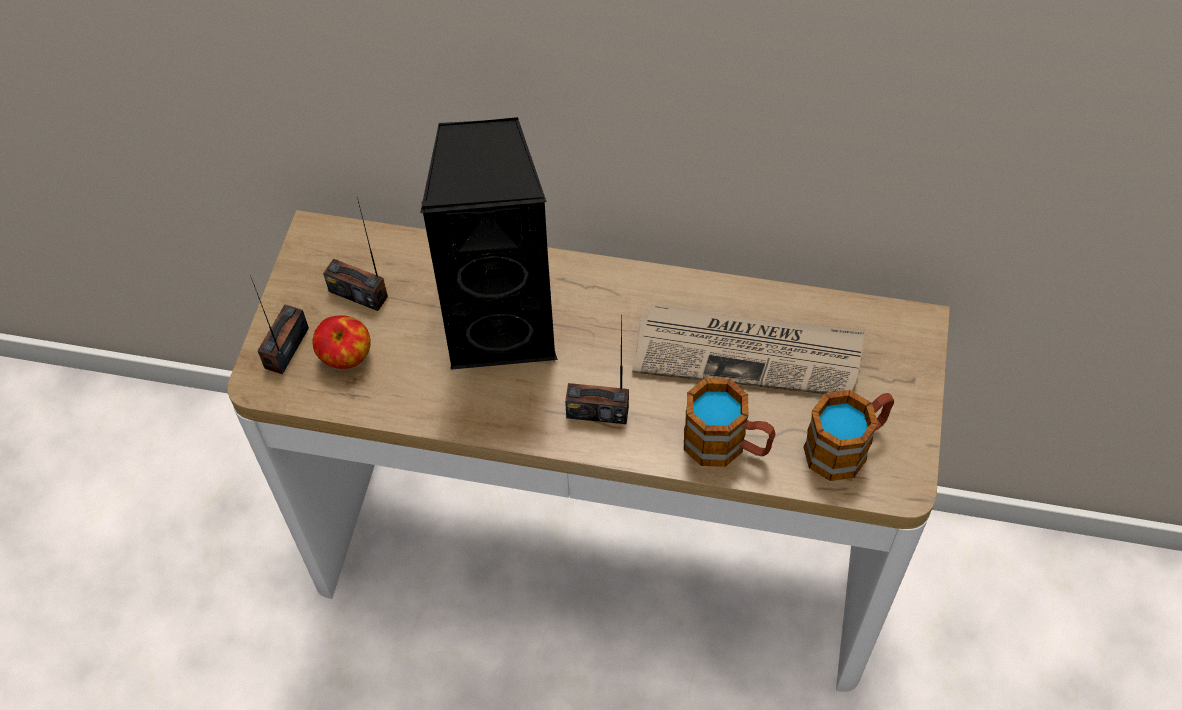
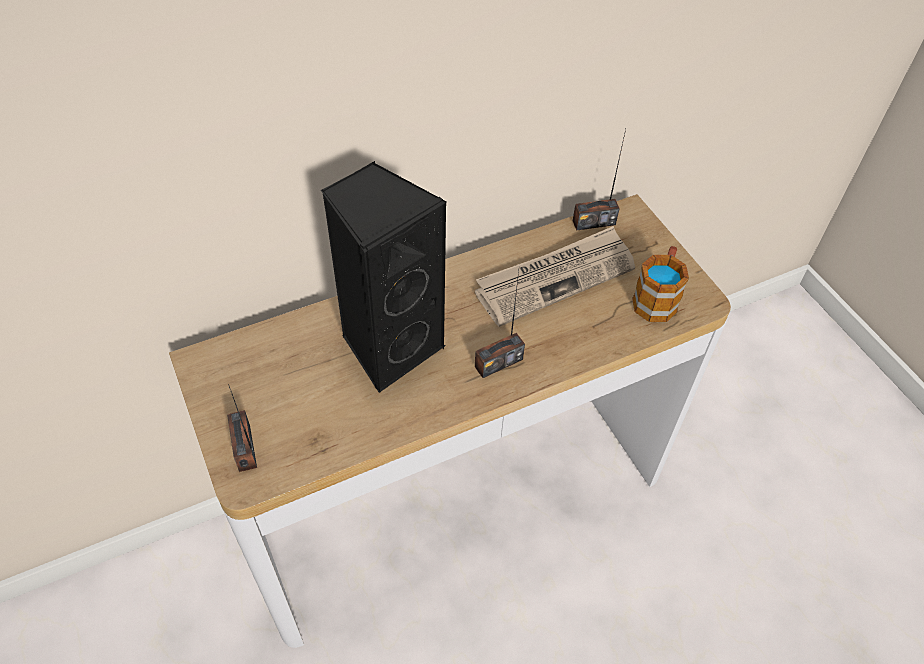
camera: 40 degrees left, 5 degrees down
(346, 357) = (296, 428): apple -> none
(358, 293) = (267, 381): radio -> radio (593, 222)
(726, 445) = (592, 336): mug -> none

